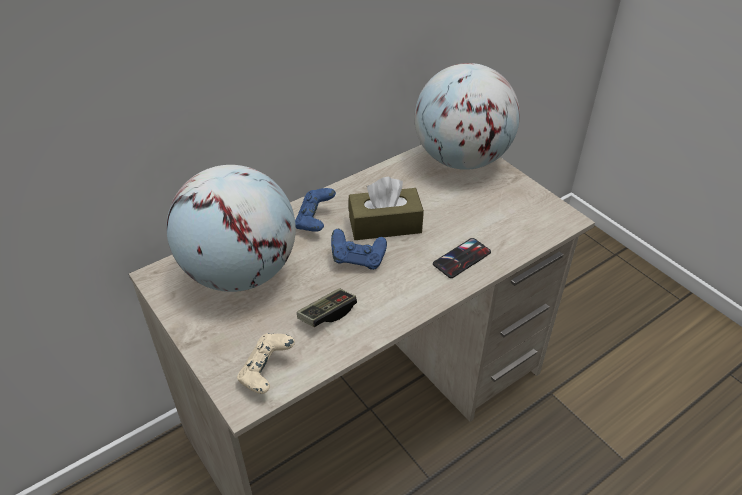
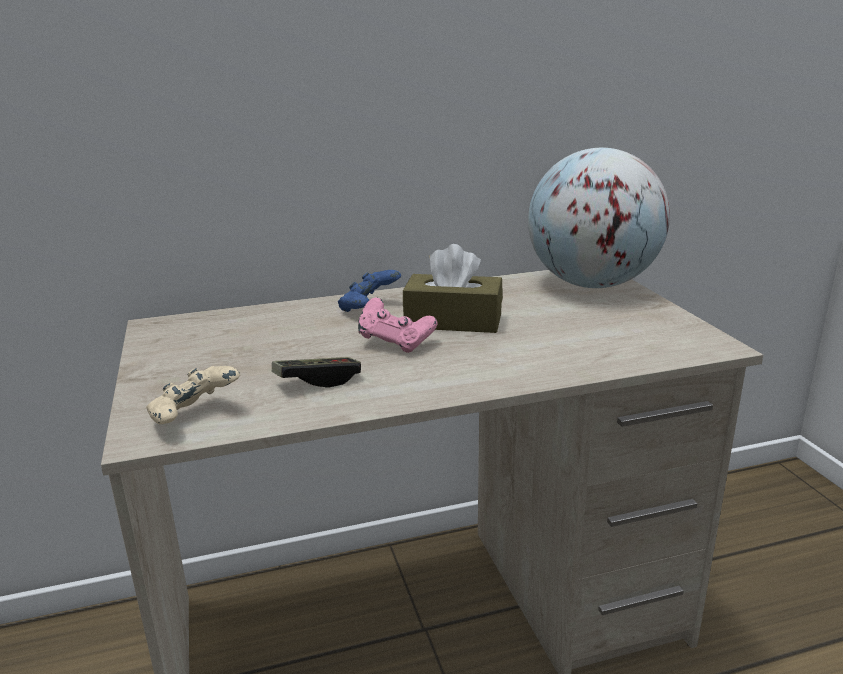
camera: 20 degrees right, 20 degrees down
(240, 272) = (246, 334): globe -> none
(358, 260) = (396, 343): blue game controller -> pink game controller
(462, 258) = (537, 360): phone -> none

